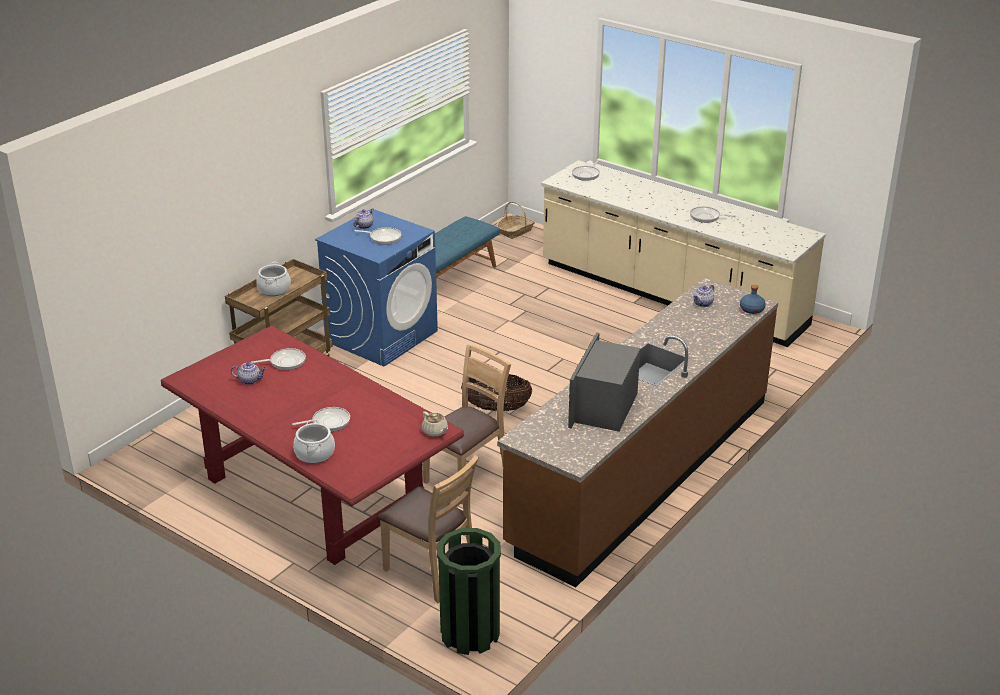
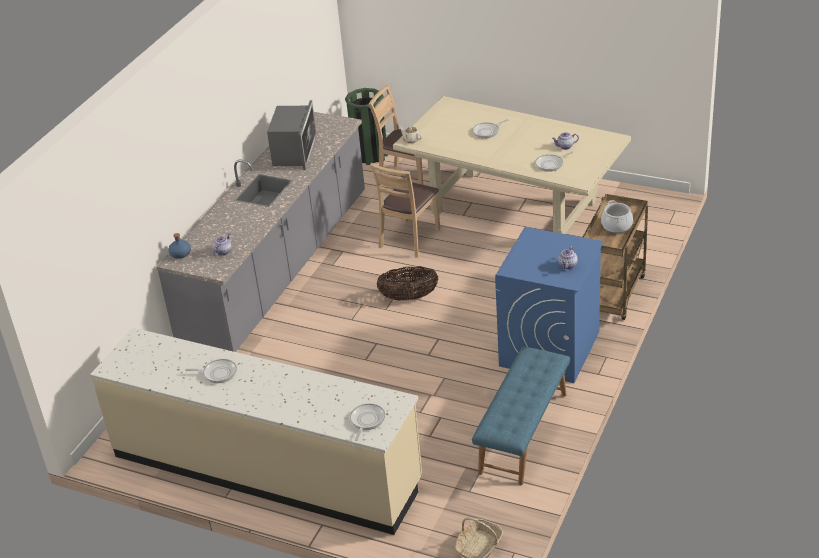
camera: 170 degrees right, 5 degrees up
(314, 454) = (482, 113): cooking pot -> none
(314, 492) = (514, 207): red dining table -> beige dining table
(383, 238) = (538, 254): frying pan -> none
(641, 470) = (279, 269): brown counter -> grey counter

